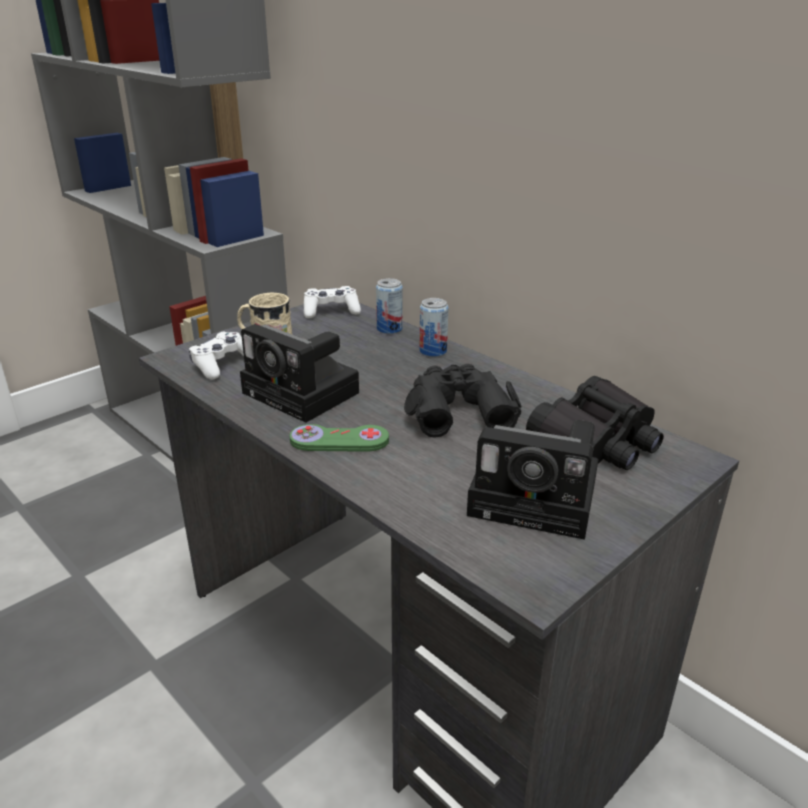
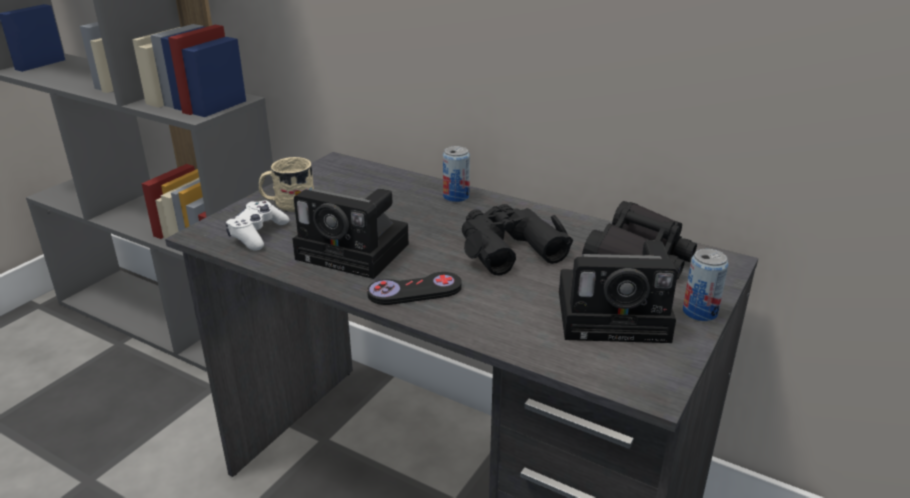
camera: 15 degrees left, 0 degrees up
(331, 311) = (338, 169): white game controller -> none
(339, 441) = (415, 291): green game controller -> black game controller
(389, 329) = (404, 180): can -> can (699, 312)

